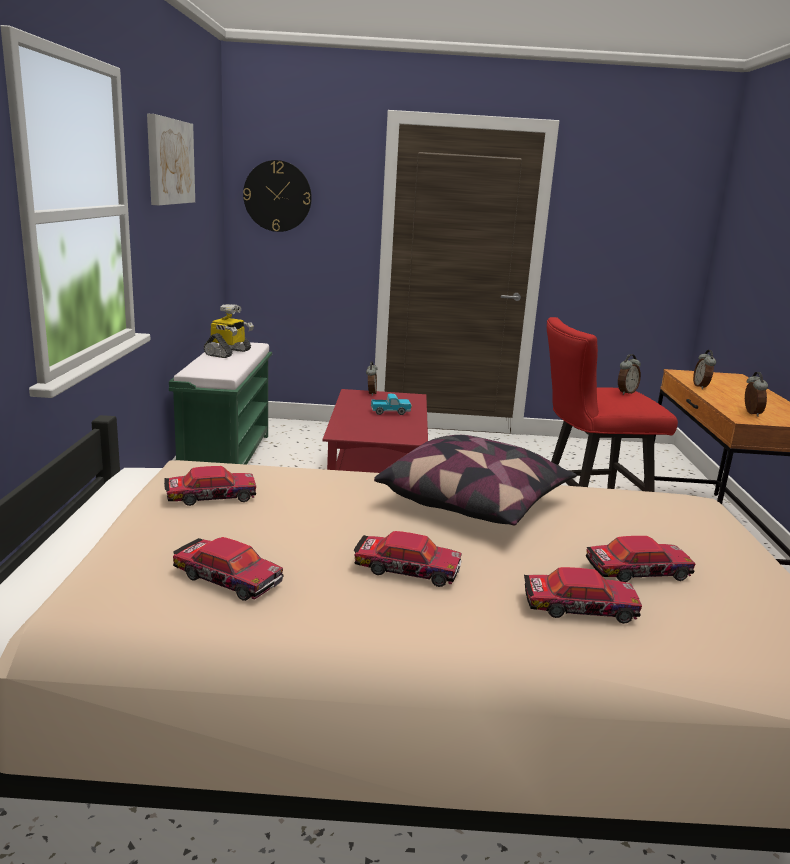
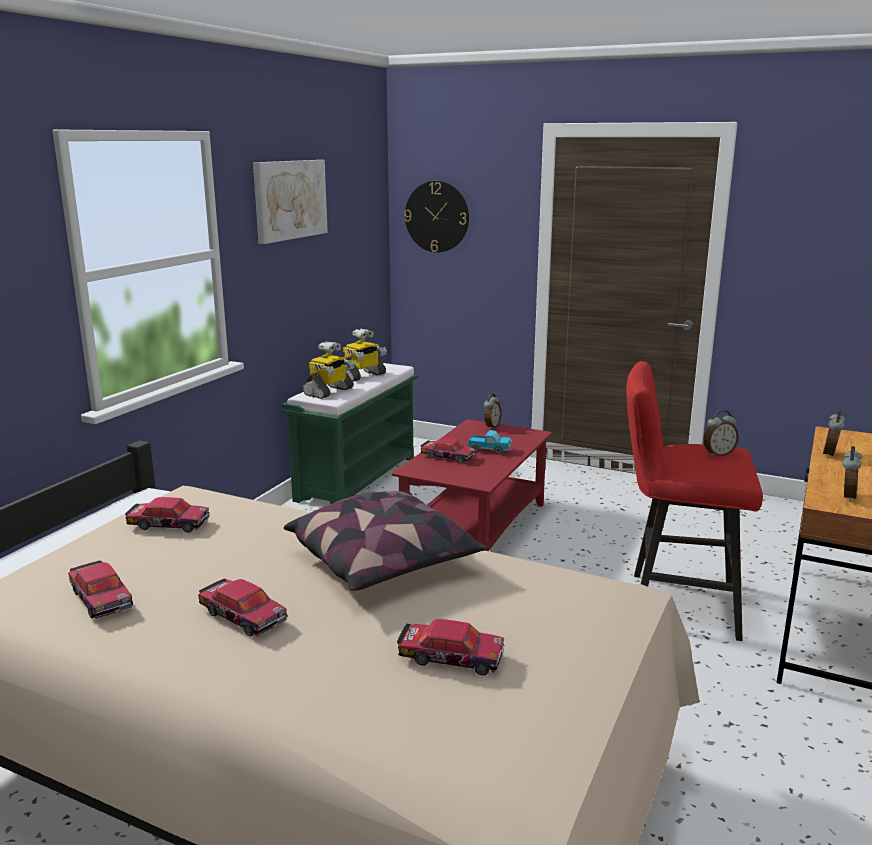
camera: 25 degrees right, 0 degrees up
(212, 367) = (329, 392): none -> toy robot
(578, 607) = (346, 679): toy car -> toy car (447, 456)

